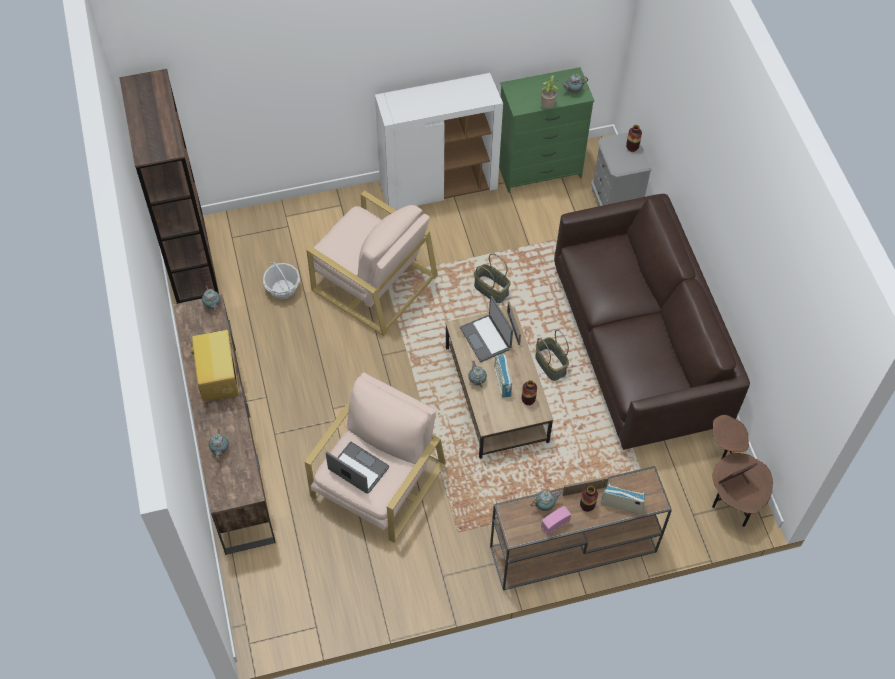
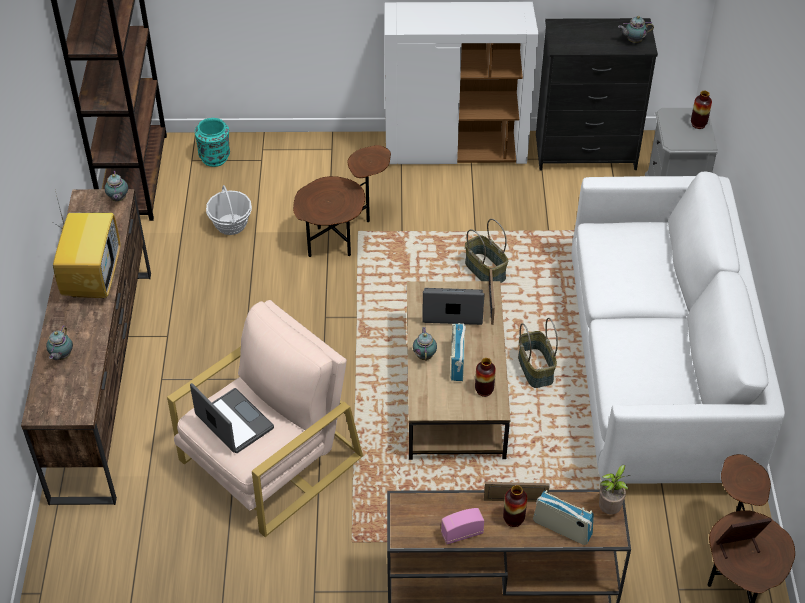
camera: 15 degrees right, 10 degrees down
(250, 231) = (215, 158): none -> turquoise vase
(373, 282) = (342, 236): beige armchair -> brown side table
(486, 338) = (452, 309): laptop -> laptop turned 105 degrees clockwise
(539, 169) = (585, 152): green dresser -> black dresser
(545, 505) = (456, 507): teapot -> none
(548, 106) = (596, 51): potted plant -> potted plant (610, 509)
(638, 348) = (657, 371): brown sofa -> white sofa

